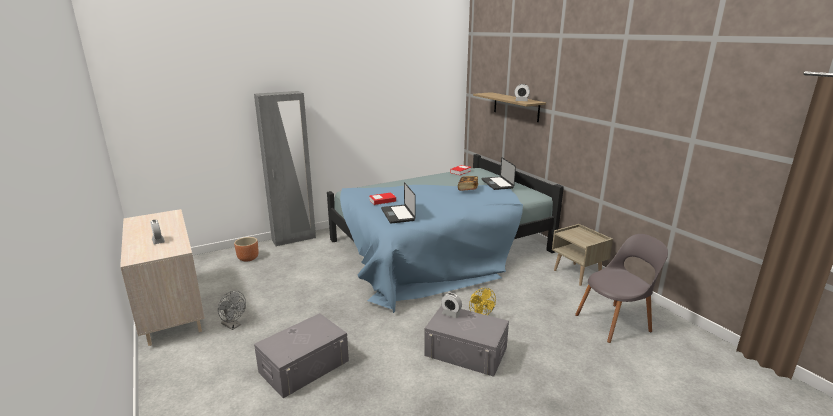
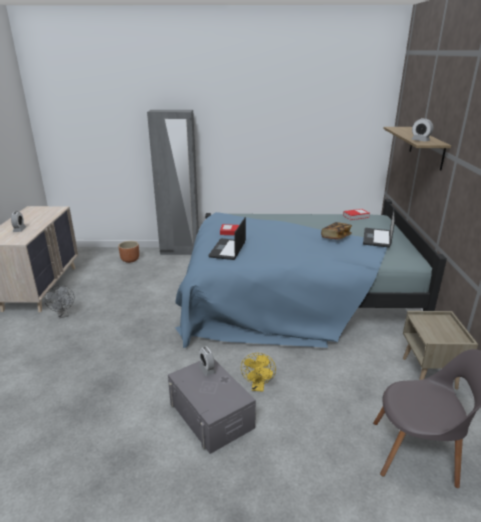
camera: 30 degrees right, 5 degrees up
(304, 366) = (72, 370): grey storage box -> none

